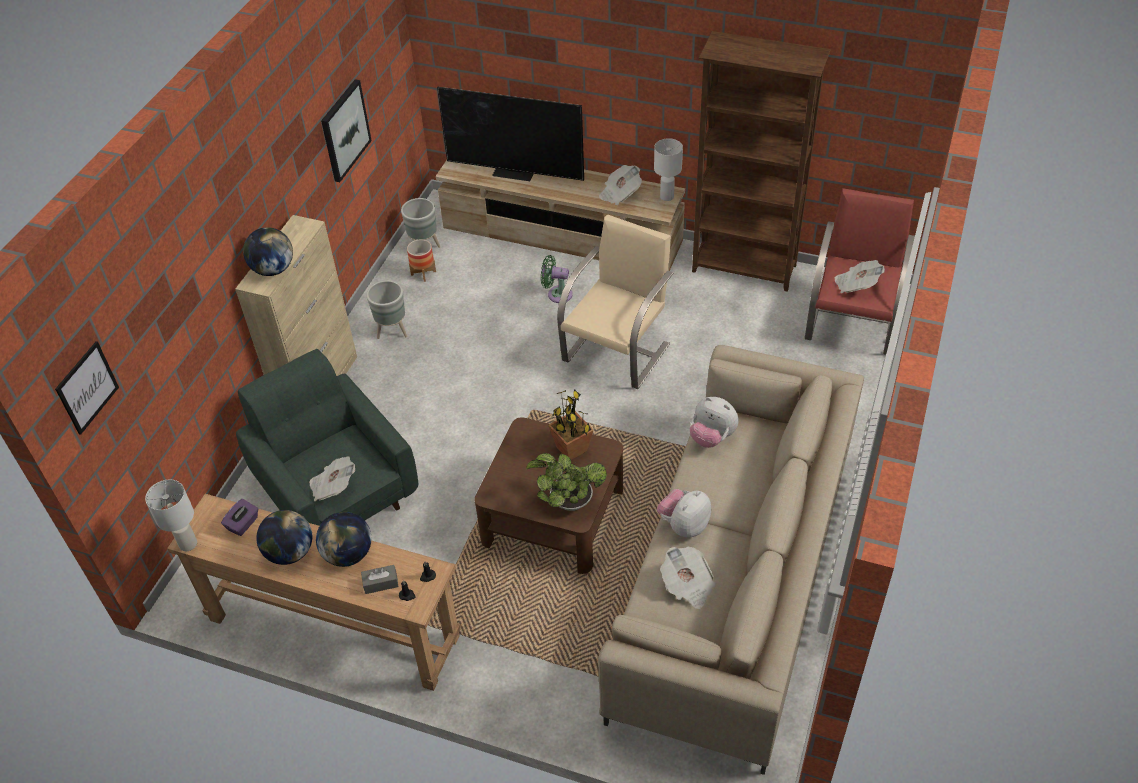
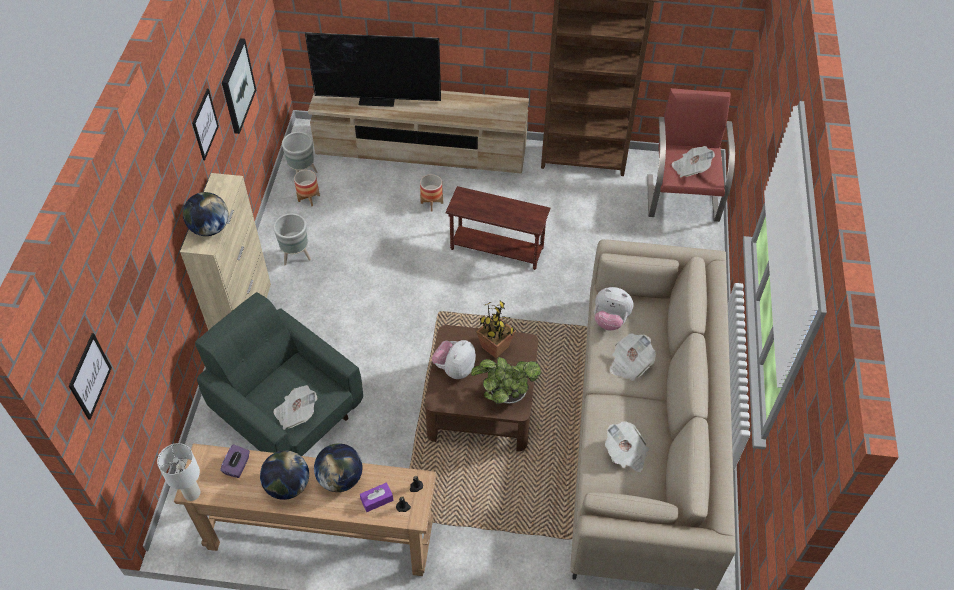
camera: 15 degrees left, 5 degrees up
(290, 160) = (205, 124): none -> picture
(380, 583) = (377, 500): grey tissue box -> purple tissue box
(557, 294) = (432, 203): green fan -> planter
(617, 352) = (497, 249): beige armchair -> brown side table
(620, 194) = (475, 109): newspaper -> newspaper (629, 364)
(667, 197) = (516, 107): white table lamp -> none
(684, 525) = (608, 401): plush toy -> plush toy (454, 368)

